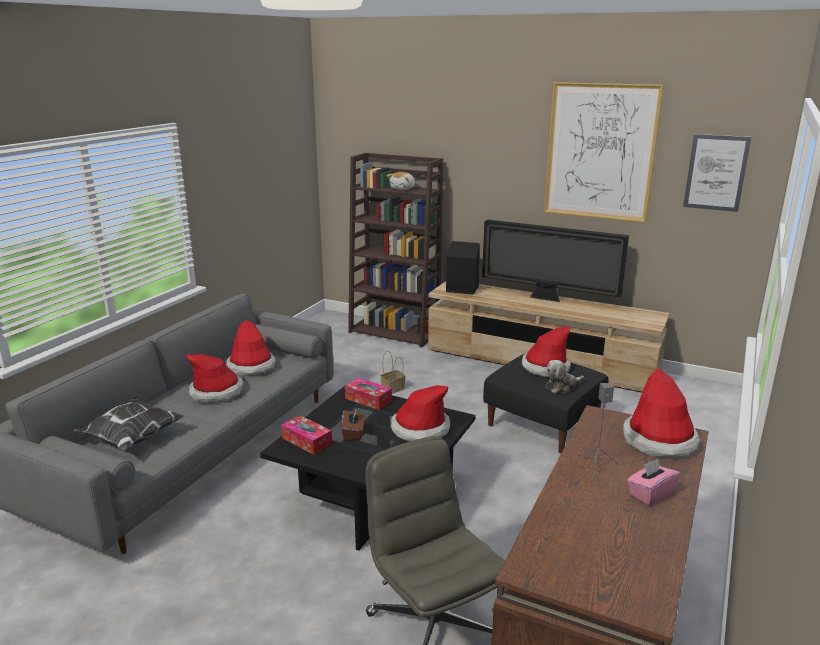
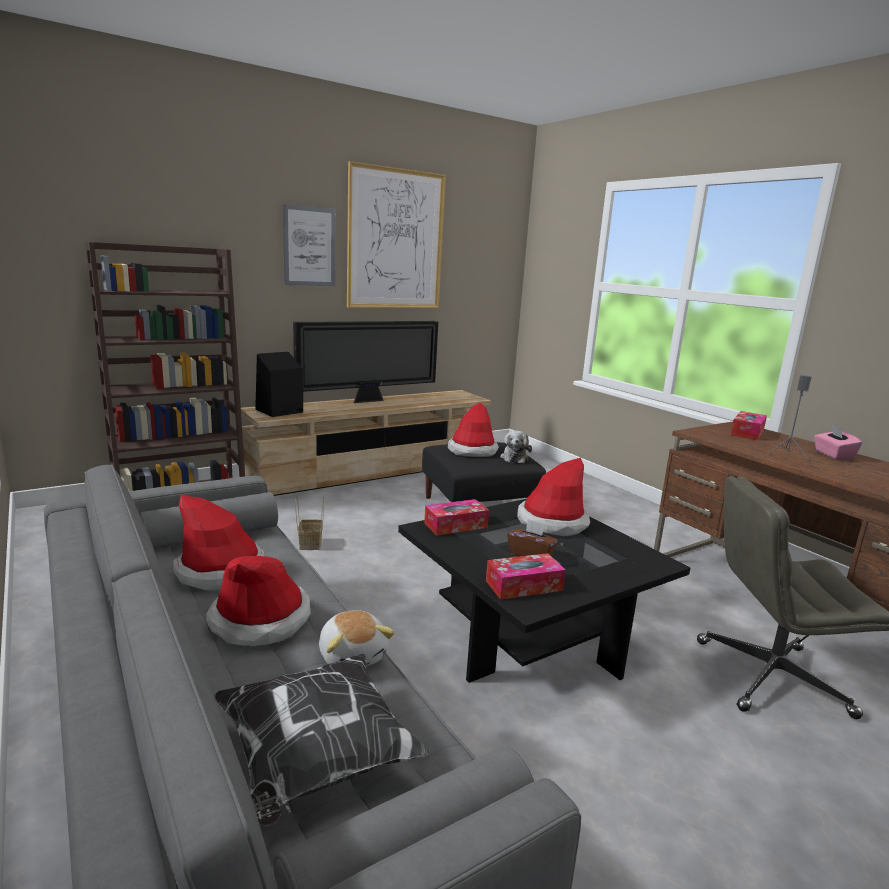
camera: 60 degrees left, 5 degrees down
(403, 189) = (176, 291): plush toy -> plush toy (353, 655)
(659, 440) = (747, 432): hat -> tissue box
(716, 172) = (483, 258): picture -> picture (309, 246)

